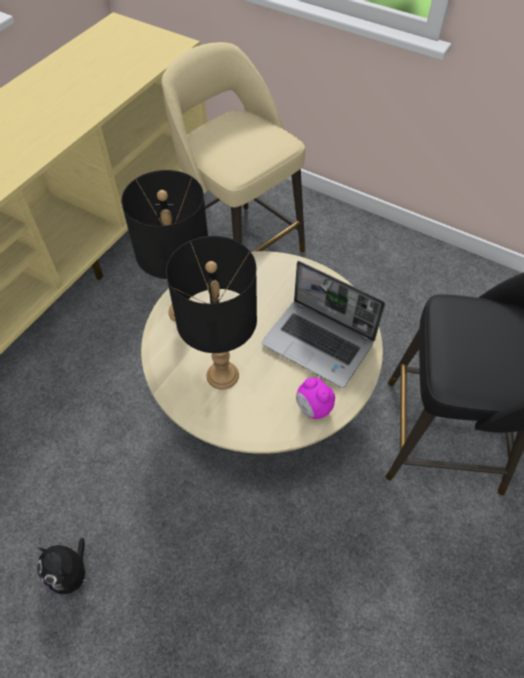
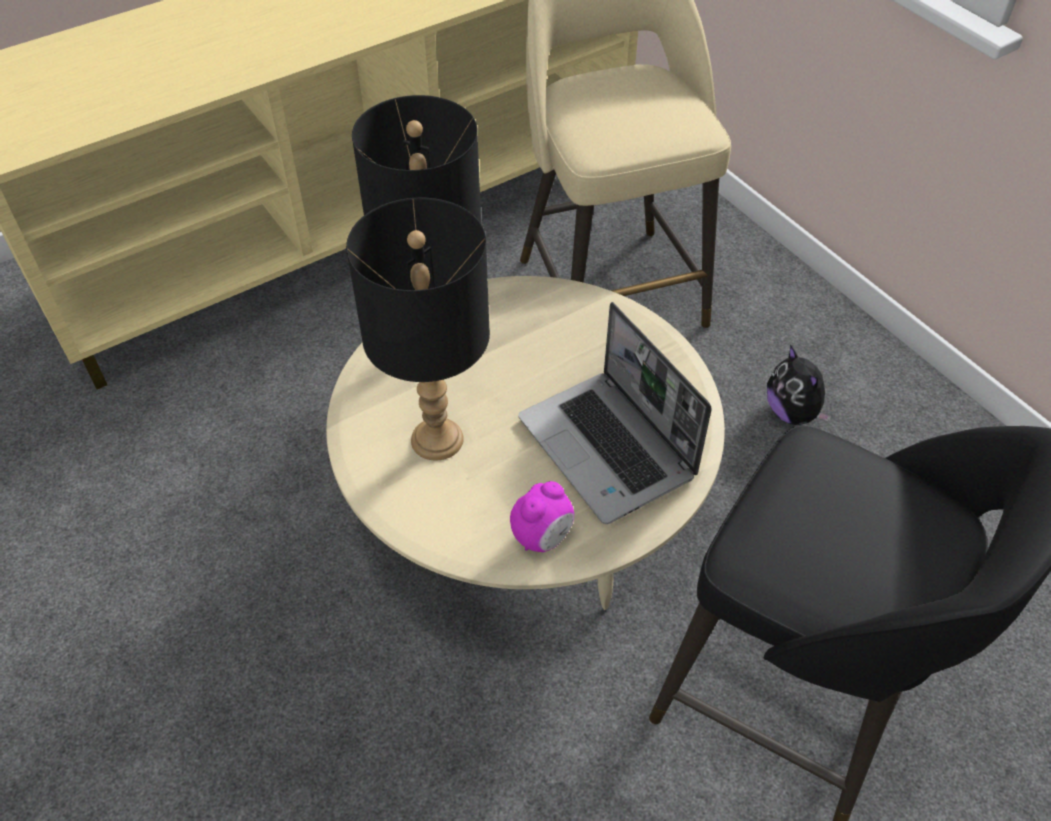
camera: 25 degrees right, 5 degrees down
(71, 573) = (125, 646): plush toy -> plush toy (792, 412)
(313, 408) = (542, 537): alarm clock -> alarm clock turned 120 degrees counterclockwise

